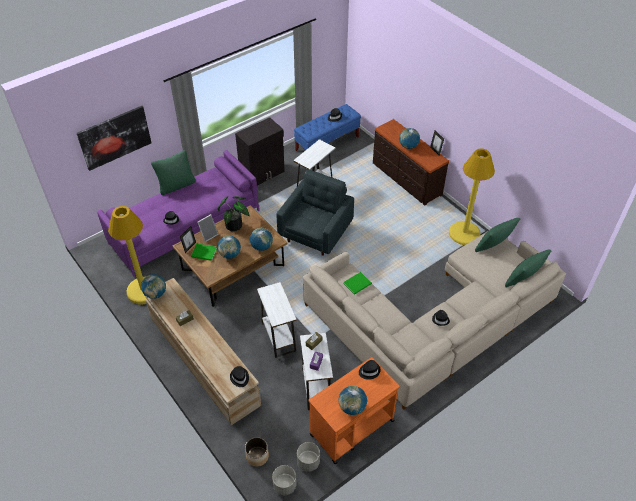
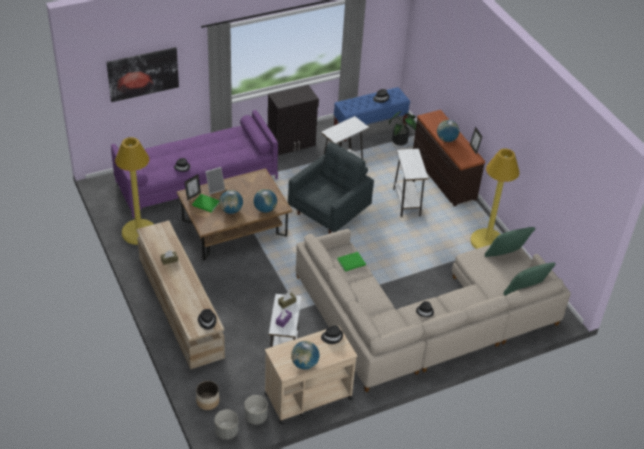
camera: 10 degrees right, 5 degrees down
(155, 294) = (147, 231): globe -> none
(176, 185) = (196, 136): green pillow -> none
(235, 224) = (245, 183): potted plant -> potted plant (401, 140)
(278, 337) = (260, 301): white side table -> white side table (406, 203)
(351, 428) = (307, 396): orange cart -> beige cart

